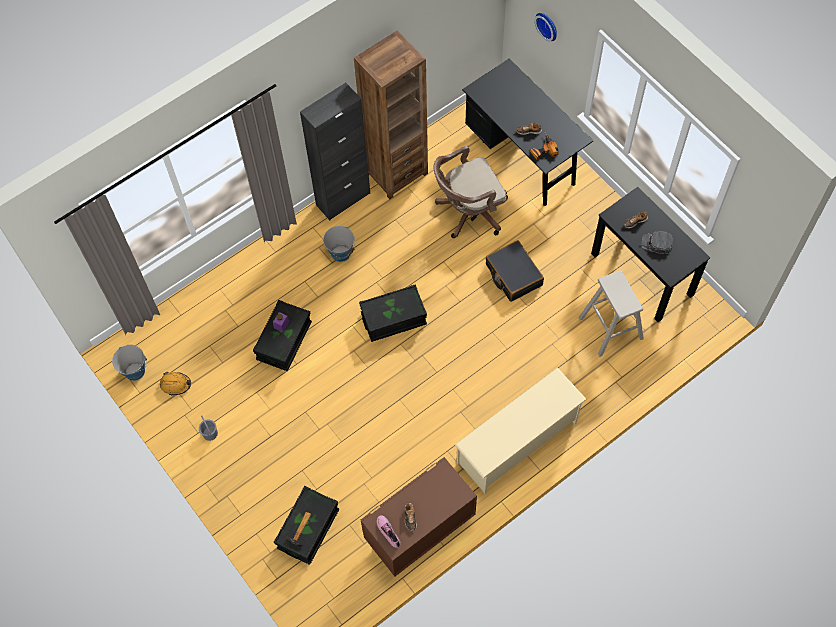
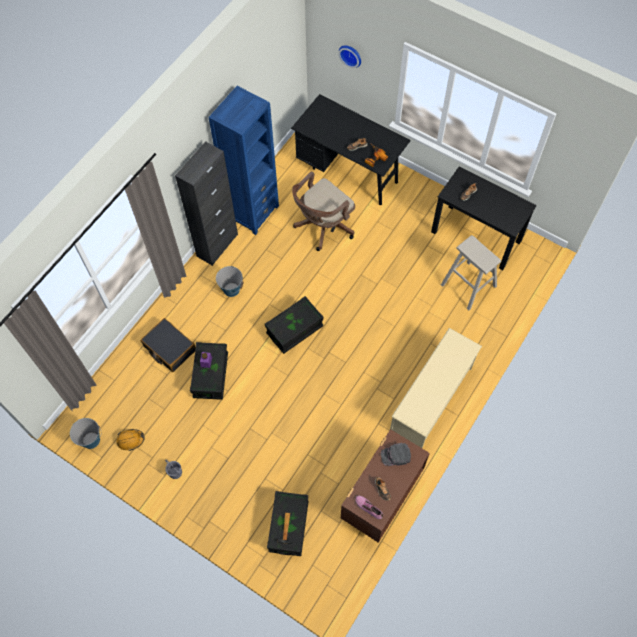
camera: 20 degrees left, 0 degrees up
(396, 173) = (253, 212): brown bookcase -> blue bookcase
(513, 275) = (377, 266): black suitcase -> black suitcase (169, 348)
(656, 243) = (491, 206): black cap -> black cap (395, 456)

